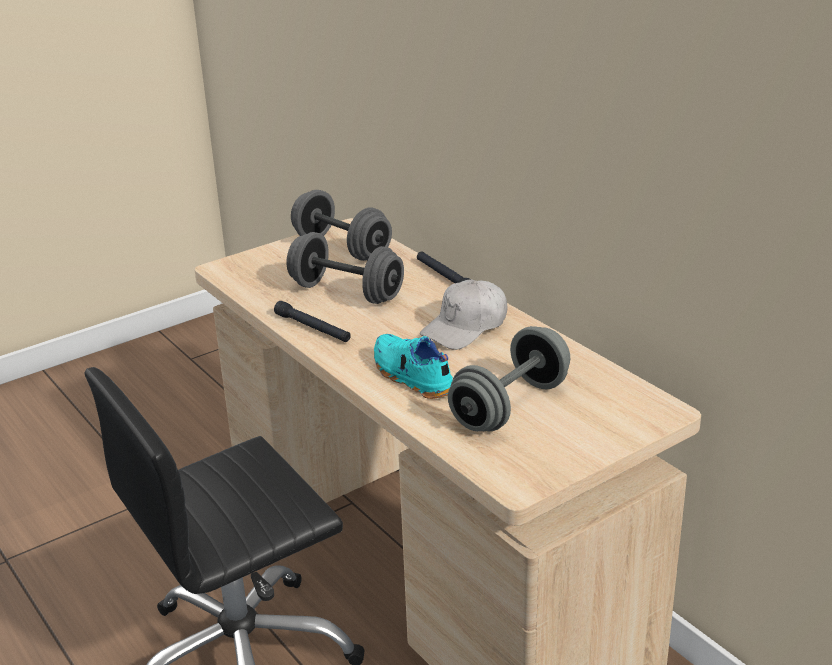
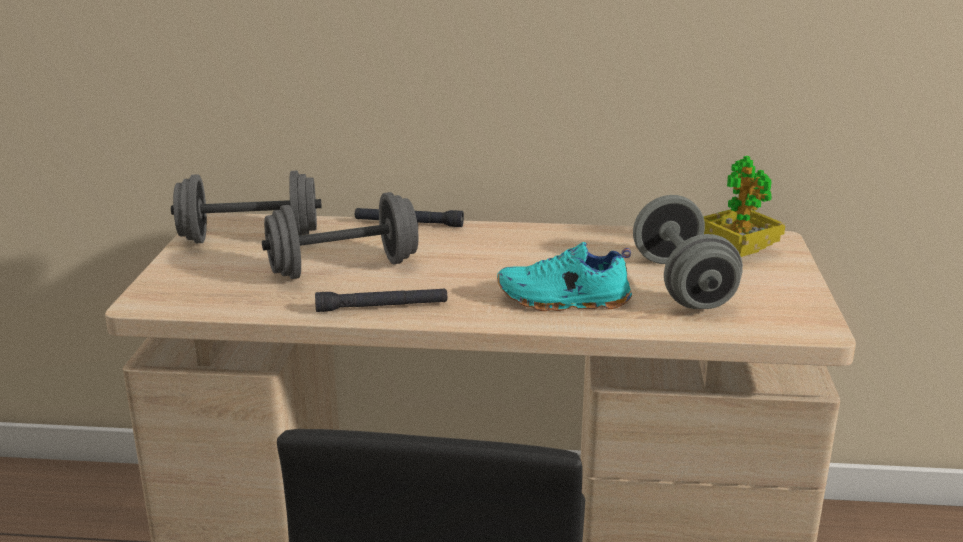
camera: 50 degrees left, 5 degrees down
(466, 327) = (516, 249): white cap -> none
(614, 404) = (739, 250): none -> potted plant

